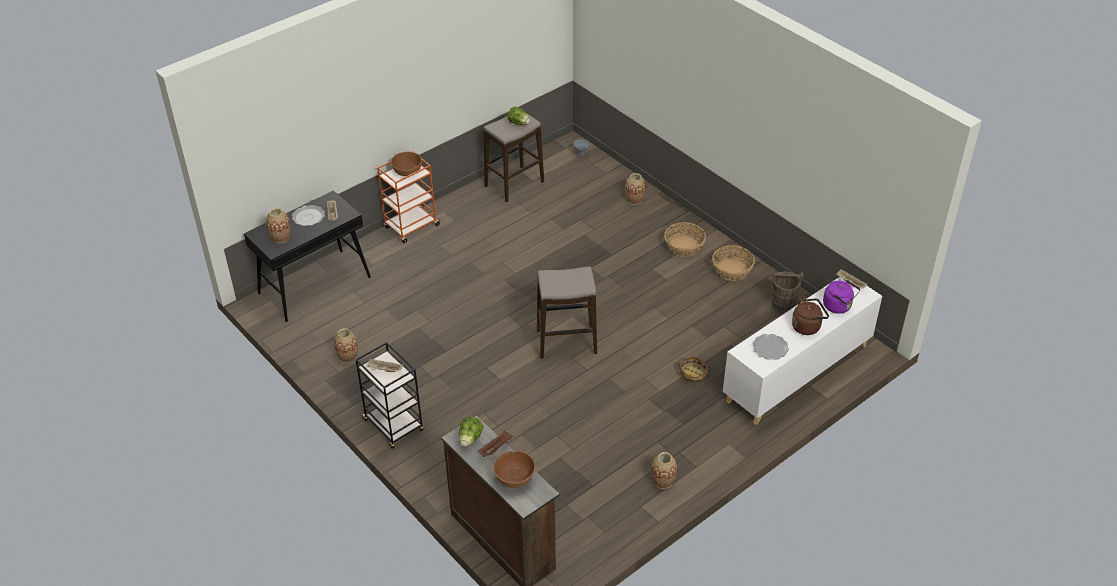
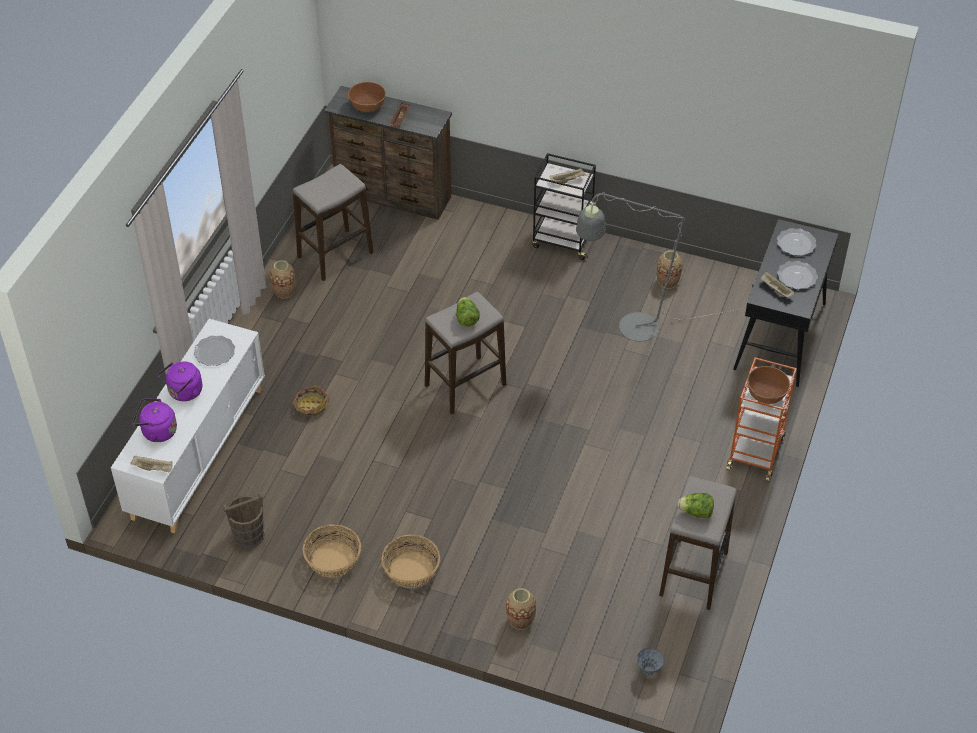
camera: 150 degrees right, 5 degrees up
(281, 237) = (796, 244): vase -> plate
(412, 334) = (628, 329): none -> grey floor lamp
(470, 438) = (426, 119): lettuce -> lettuce (466, 319)
(597, 498) = (335, 255): none -> stool
(807, 326) = (184, 393): brown kettle -> purple kettle

